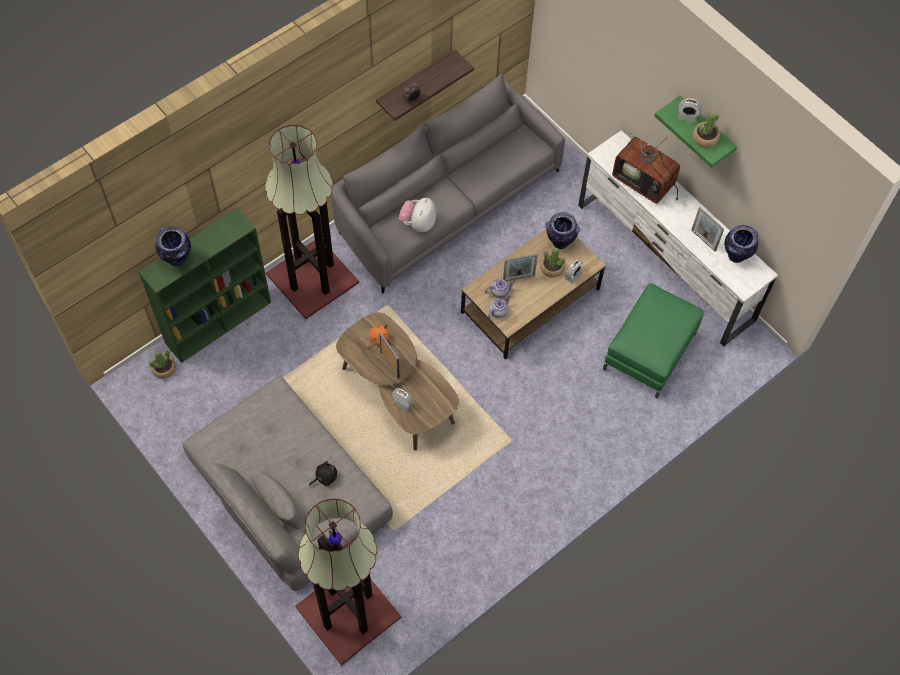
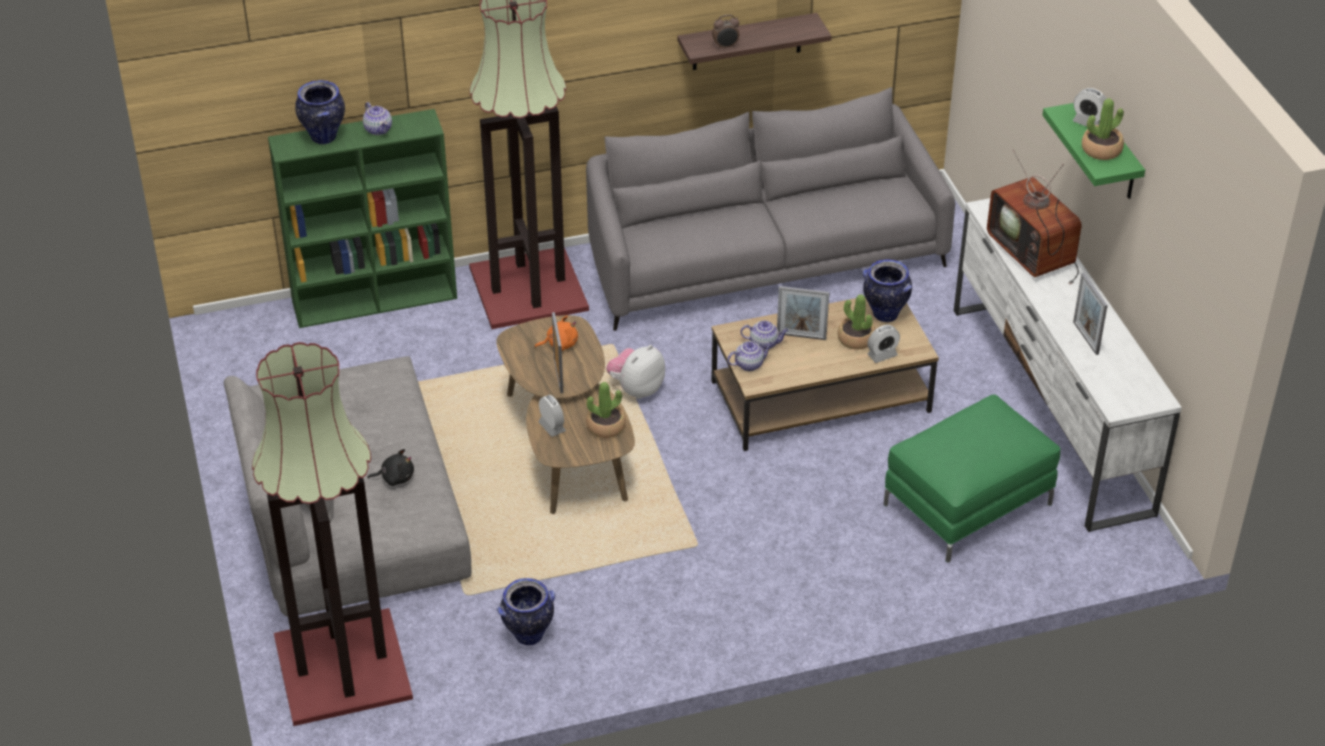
camera: 25 degrees right, 20 degrees down
(164, 368) = (273, 328): potted plant -> potted plant (606, 426)
(210, 239) = (378, 129): none -> teapot
(418, 223) = (693, 240): plush toy -> plush toy (636, 389)
(736, 256) = (1126, 369): vase -> vase (528, 636)

